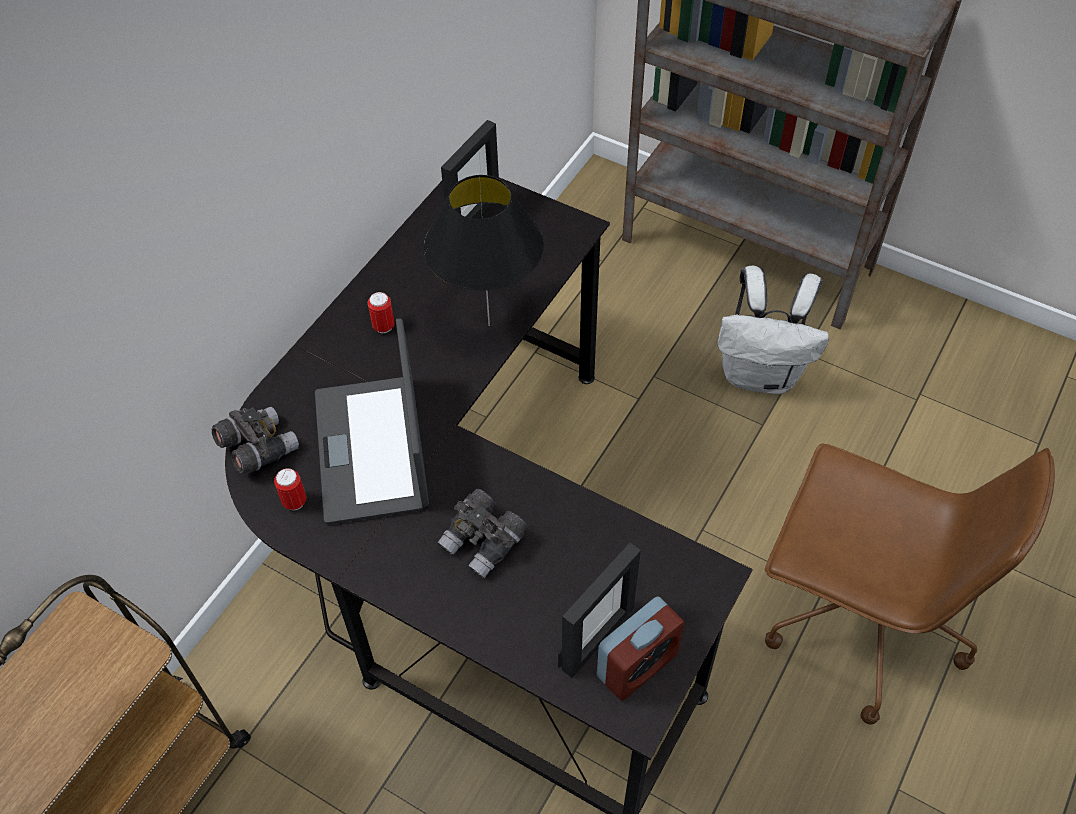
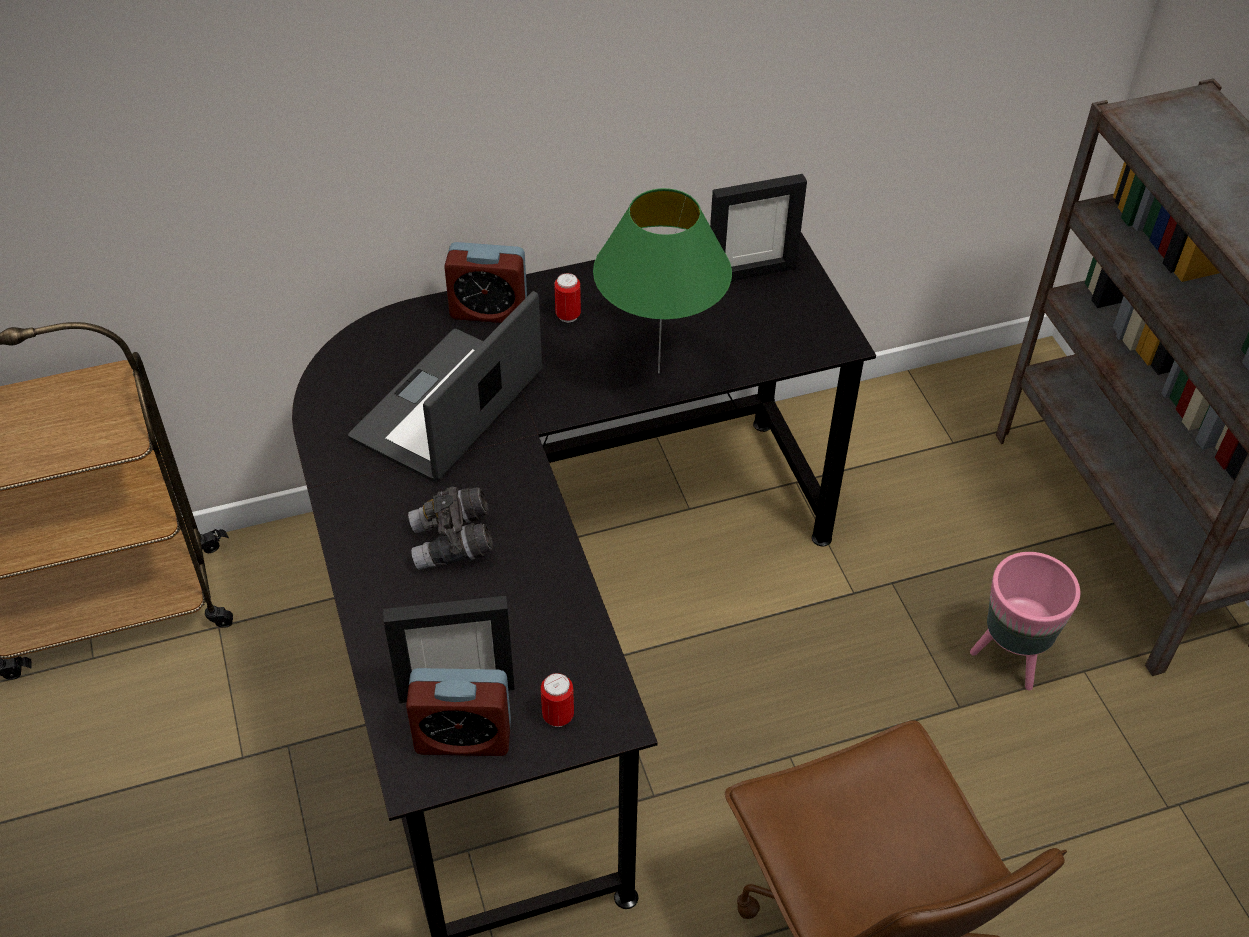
camera: 40 degrees right, 5 degrees down
(258, 448) = (364, 345): grey binoculars -> none
(294, 501) = (346, 405): can -> can (558, 716)
(322, 360) = (488, 310): none -> alarm clock
(489, 326) = (658, 373): black table lamp -> green table lamp
(761, 374) = (1011, 658): white backpack -> pink planter

